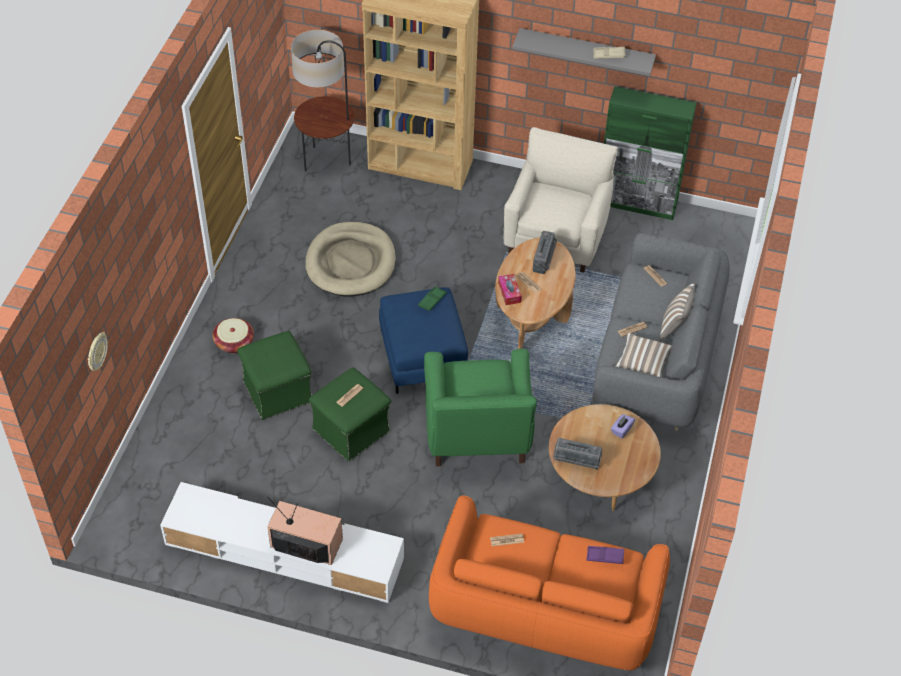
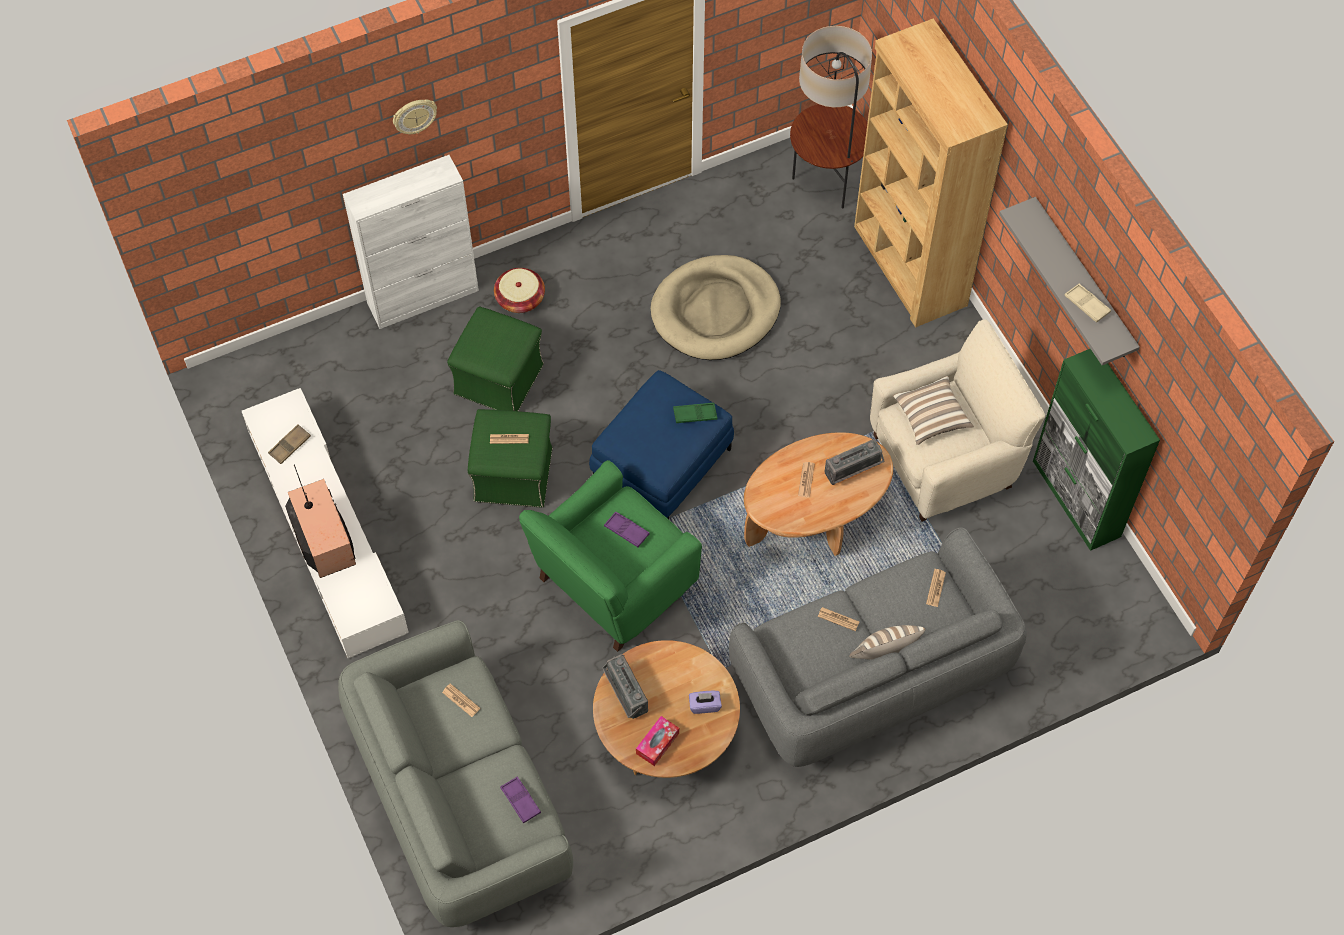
camera: 50 degrees right, 10 degrees up
(96, 352) = (282, 205): wall clock -> wall clock (414, 116)
(175, 387) = (423, 297): none -> white cabinet
(217, 516) = (290, 446): none -> brown tray
(476, 381) = (626, 531): none -> purple tray
(509, 292) = (774, 473): tissue box -> tissue box (657, 743)
(544, 610) = (460, 798): orange sofa -> grey sofa
(643, 363) = (802, 662): pillow -> pillow (931, 417)

